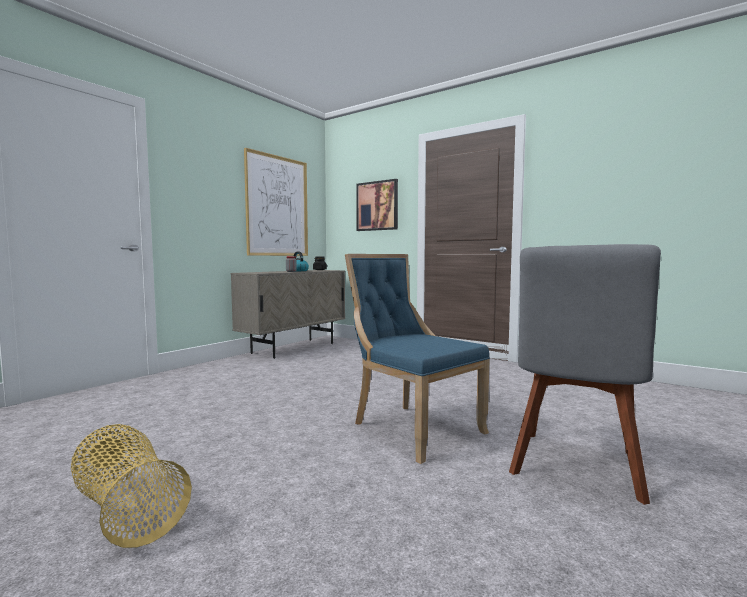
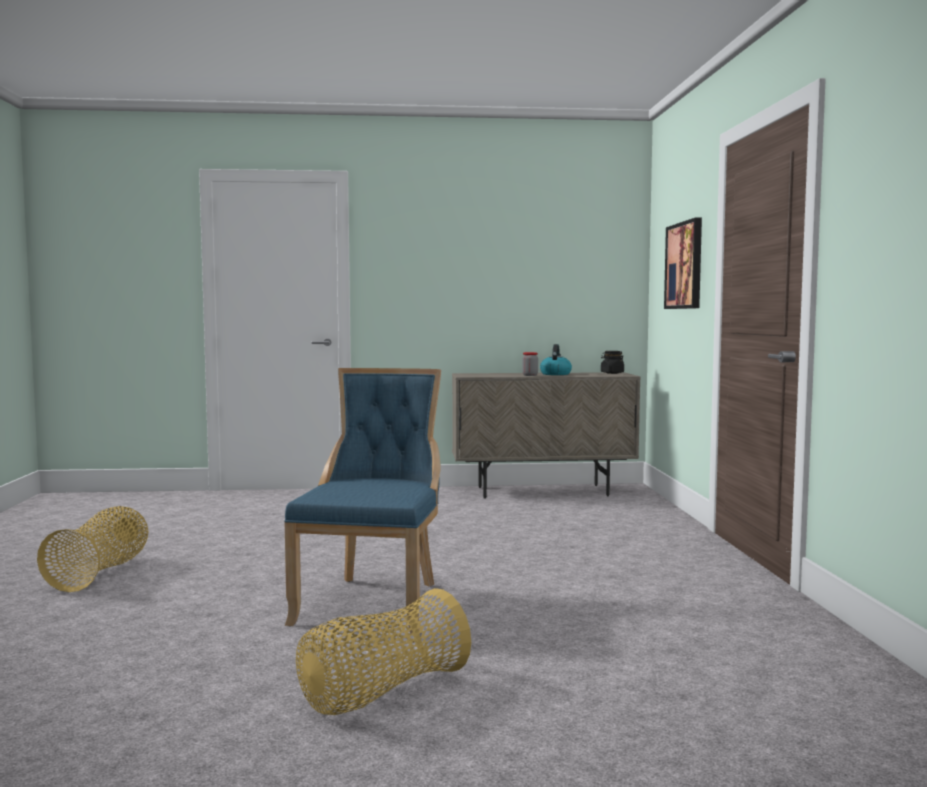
camera: 50 degrees right, 0 degrees up
(277, 206) = (541, 275): picture -> none
(576, 467) = (382, 693): grey chair -> basket

